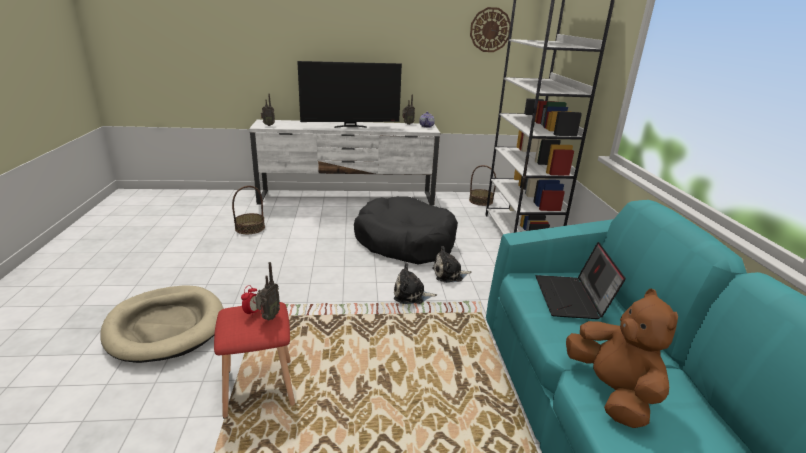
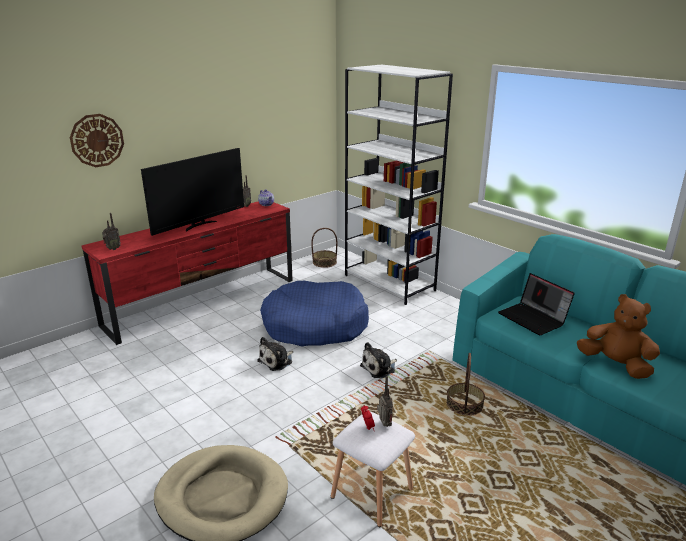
camera: 35 degrees left, 0 degrees up
(250, 228) = (151, 372): basket -> basket (464, 404)
(260, 386) = (372, 492): red stool -> white stool
(348, 198) = (204, 302): white tv stand -> red tv stand
(405, 242) = (315, 325): black dog bed -> blue dog bed
(449, 274) = (384, 339): plush toy -> plush toy (277, 361)
(490, 30) = (301, 98): wall clock -> wall clock (97, 140)

